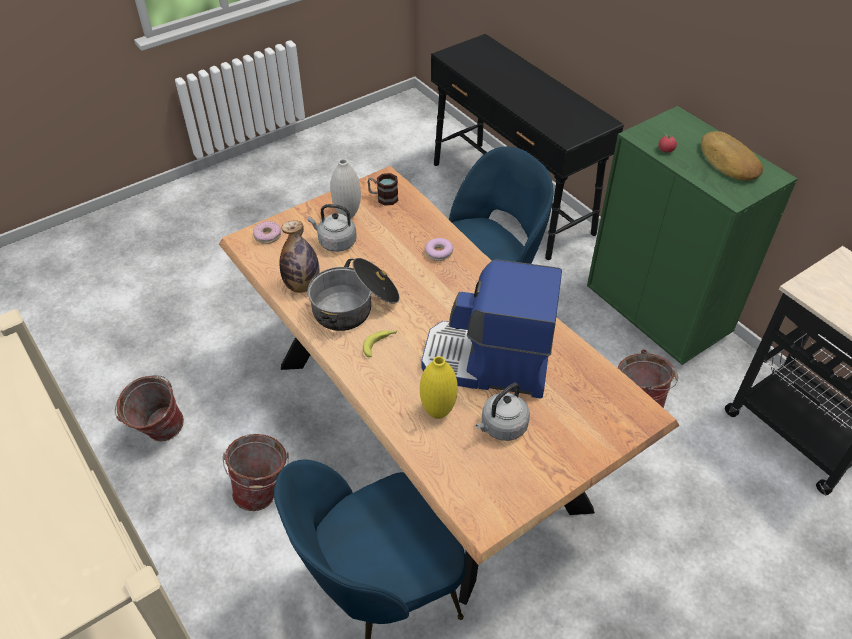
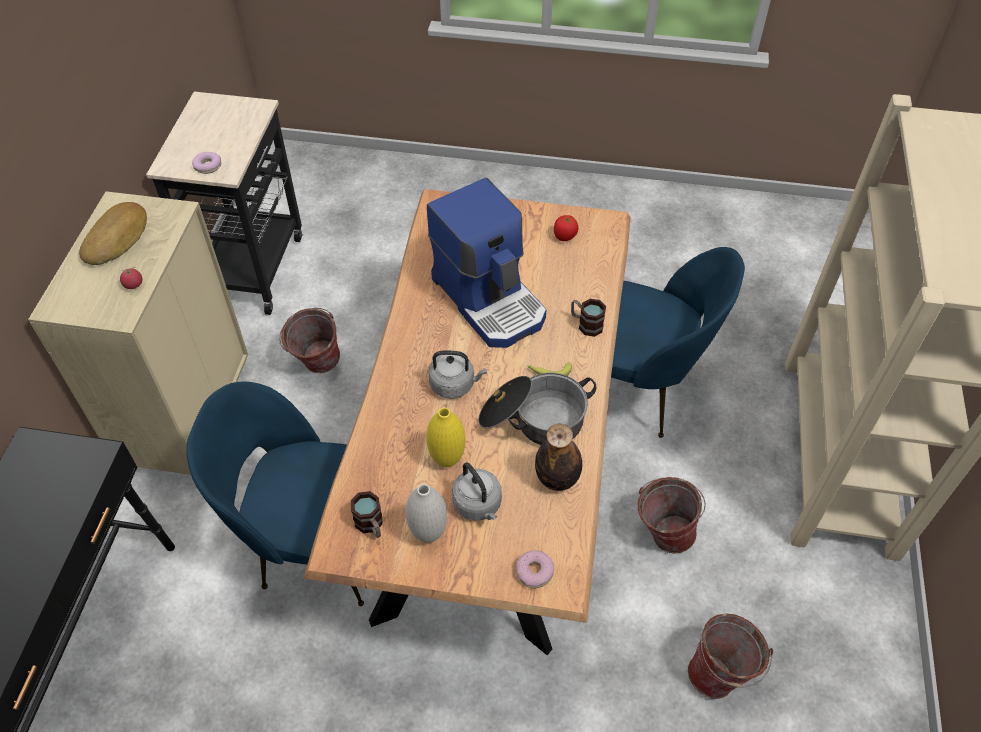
camera: 135 degrees left, 5 degrees up
(392, 400) = (586, 324): none -> mug
(438, 411) = (563, 294): yellow vase -> yellow vase (447, 459)
(439, 252) = (403, 416): donut -> donut (208, 166)
(502, 427) = (534, 257): grey kettle -> grey kettle (454, 384)
(502, 470) = (564, 236): none -> tomato
(658, 316) = (187, 412): green cabinet -> beige cabinet

